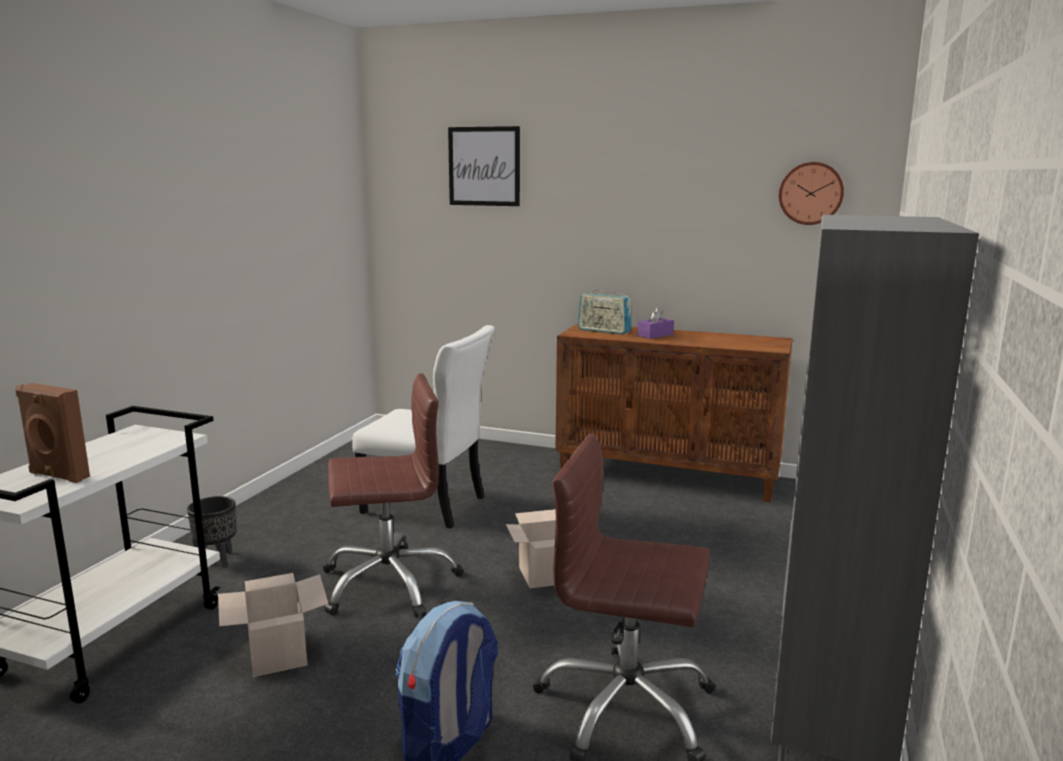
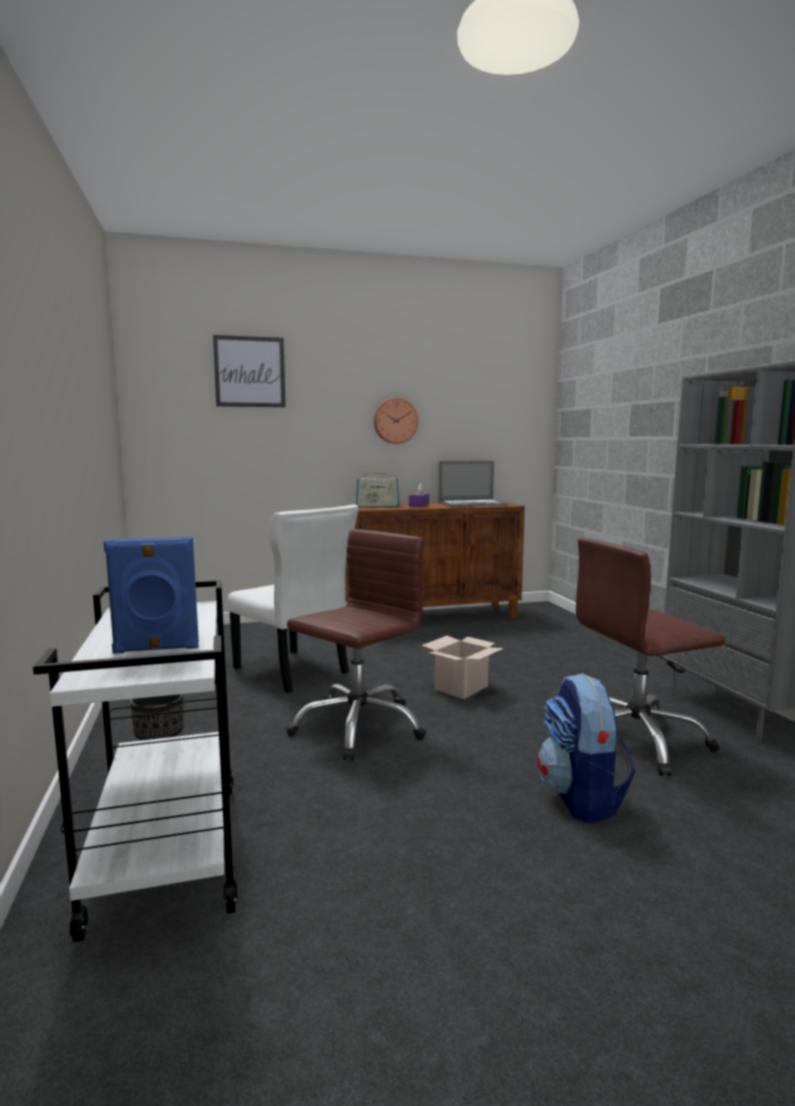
camera: 35 degrees left, 5 degrees down
(58, 476) = (156, 649): brown speaker -> blue speaker
(276, 653) = (354, 800): cardboard box -> none
(428, 506) = (293, 672): white chair -> white chair turned 60 degrees clockwise
(728, 341) = (472, 504): none -> laptop
(811, 193) = (505, 397): wall clock -> wall clock (395, 421)

